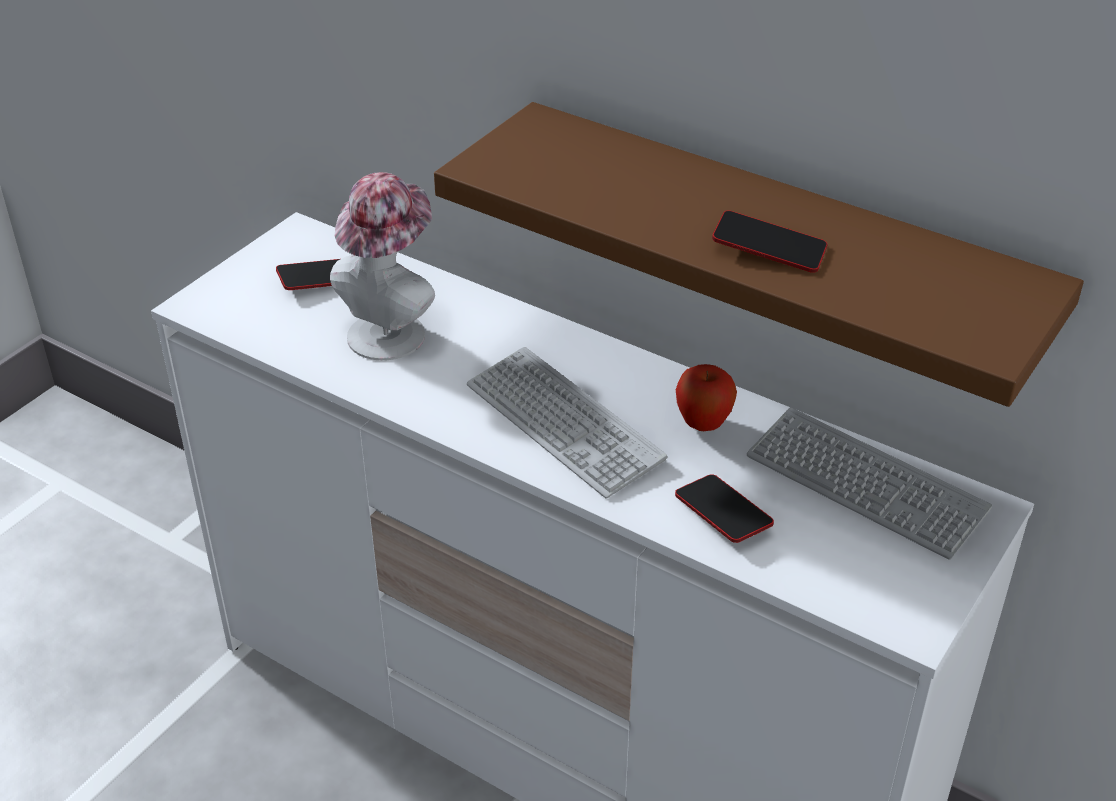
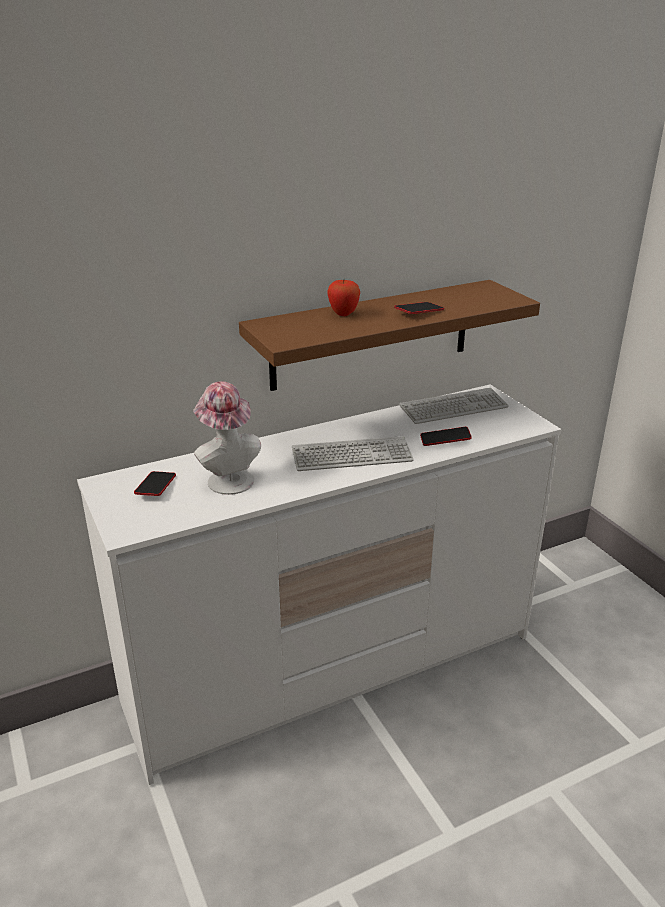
camera: 60 degrees left, 10 degrees down
(703, 424) = (385, 426): apple -> apple (343, 314)

